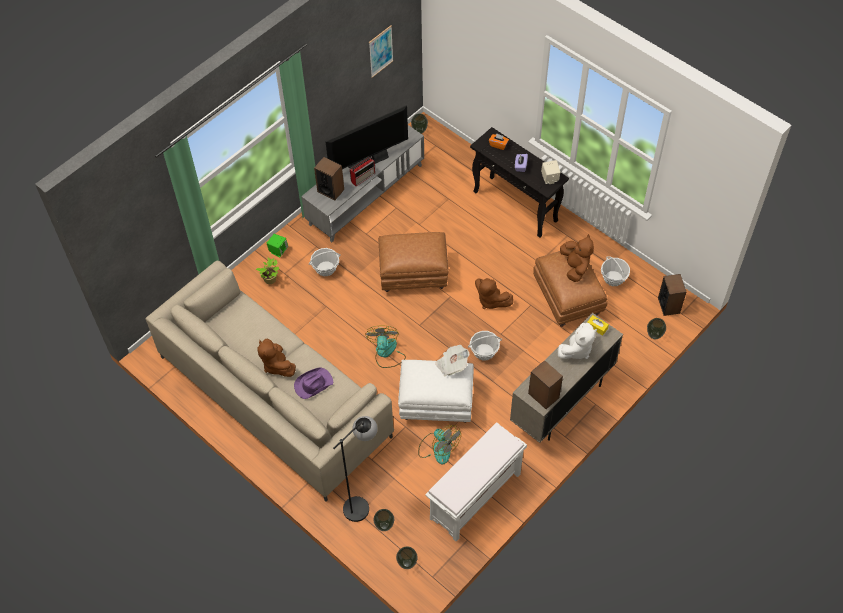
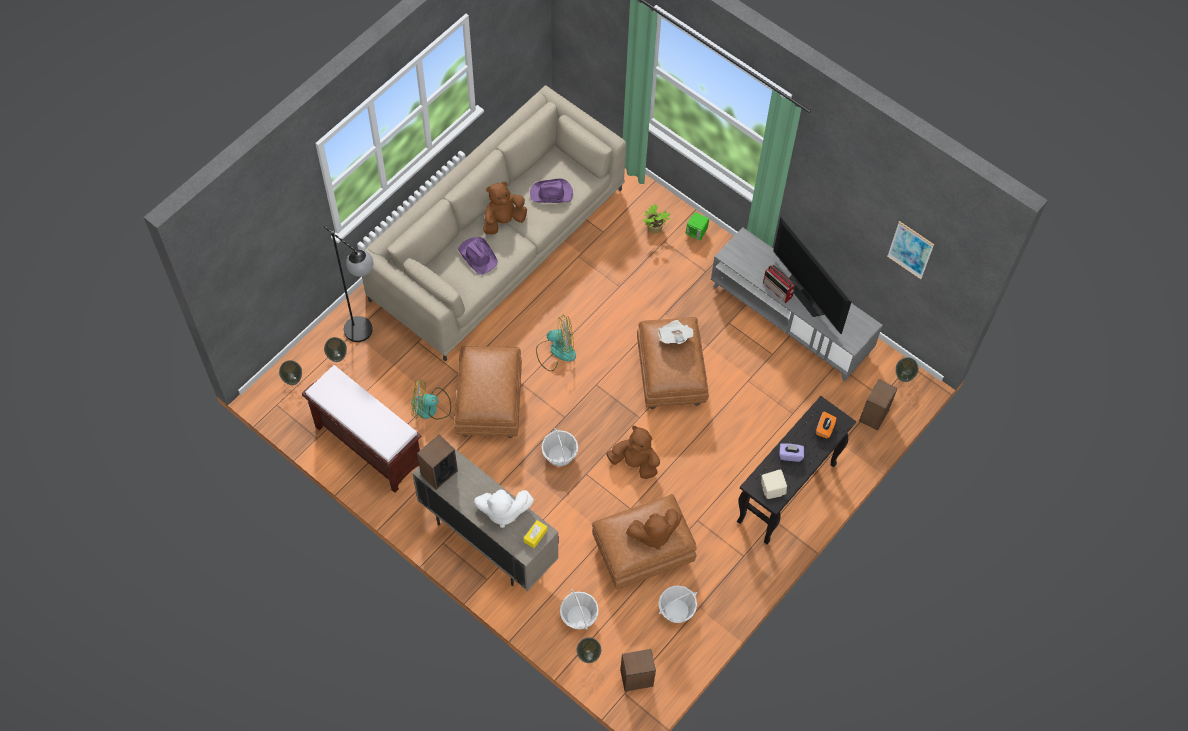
camera: 85 degrees right, 5 degrees up
(253, 327) = (551, 194): none -> purple hat
(326, 268) = (673, 283): basket -> basket (579, 617)
(330, 190) = (754, 257): speaker -> speaker (874, 415)
(435, 403) = (489, 404): white ottoman -> brown ottoman
(438, 448) = (430, 407): fan -> fan turned 45 degrees clockwise
(452, 365) = (505, 394): newspaper -> newspaper (674, 337)
(475, 497) = (367, 445): white bench -> brown bench
(490, 300) = (635, 463): brown plush toy -> brown plush toy turned 75 degrees clockwise
(577, 350) = (502, 511): white plush toy -> white plush toy turned 45 degrees counterclockwise

